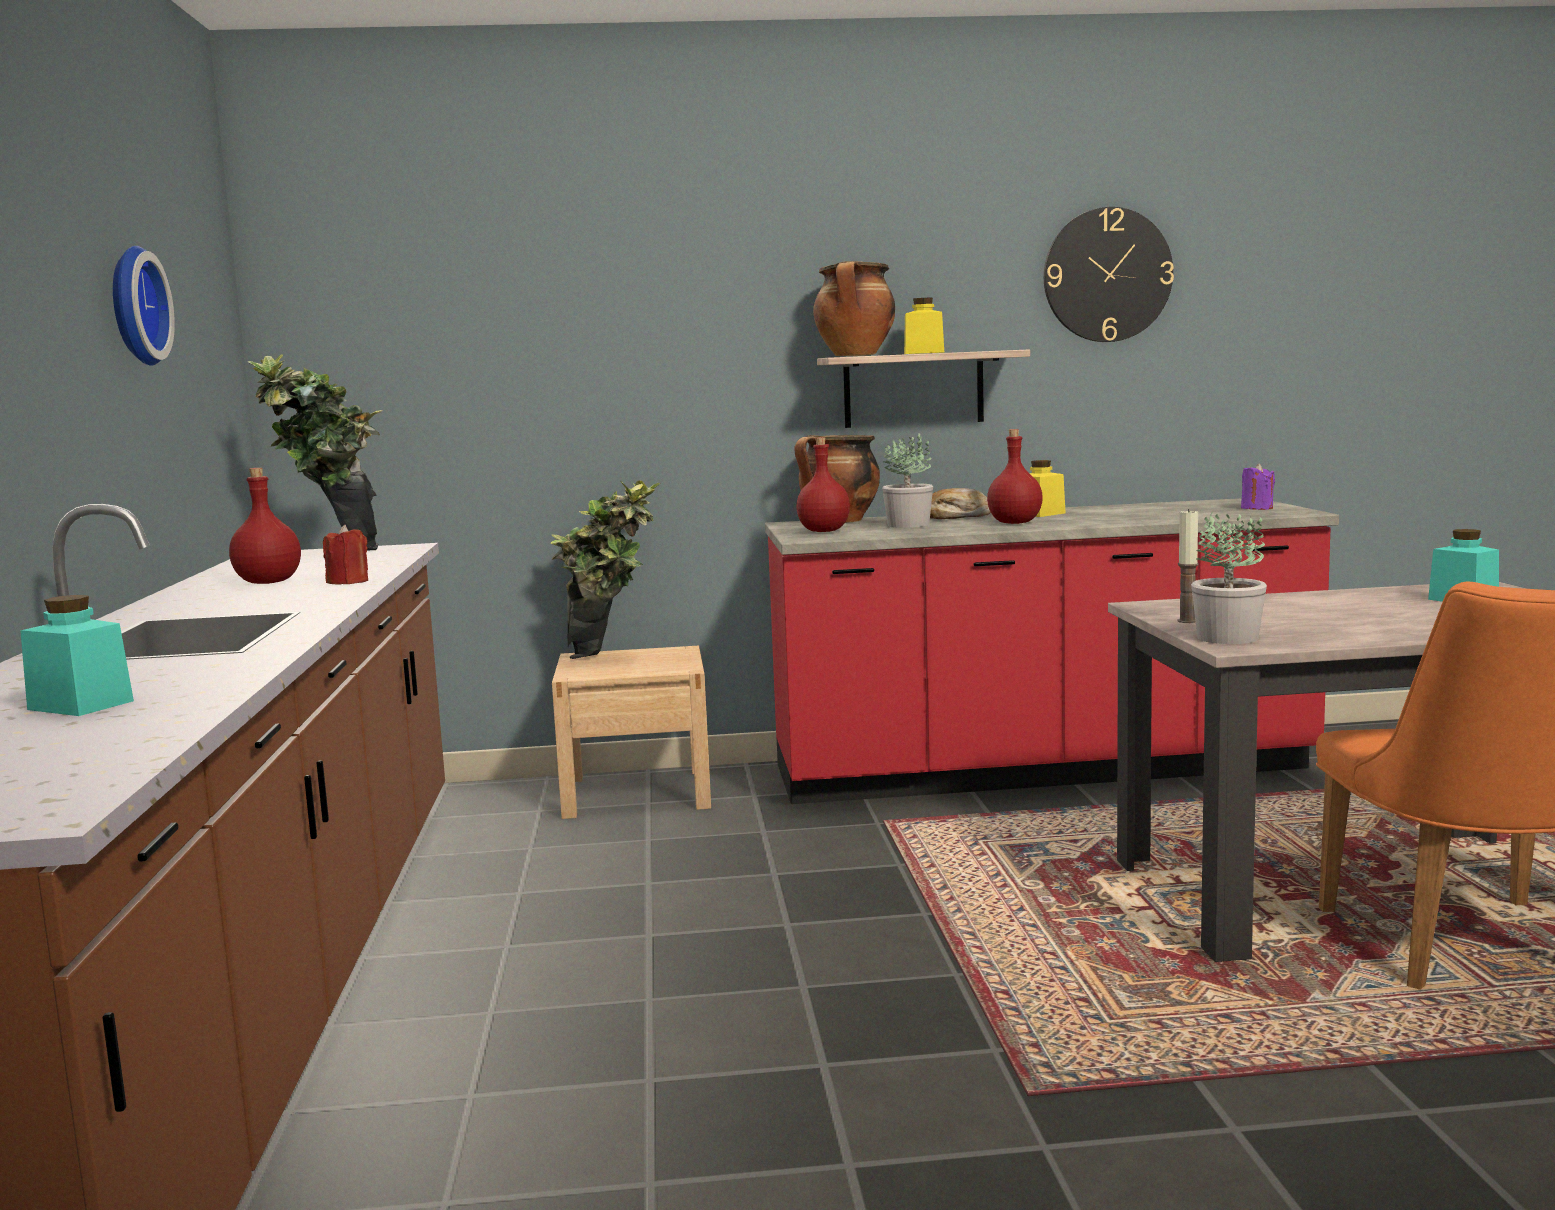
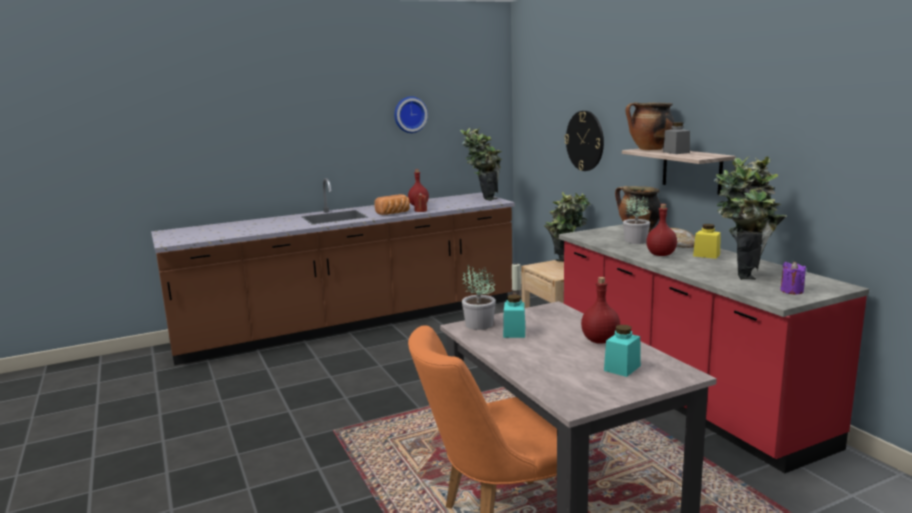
camera: 70 degrees right, 5 degrees up
(80, 705) = (254, 227): turquoise jar -> turquoise jar (514, 332)
(321, 596) = (394, 213): none -> bread
(823, 531) = (601, 233): red bottle -> red bottle (600, 340)
(924, 353) = (676, 152): yellow jar -> grey jar
(1107, 275) = (793, 115): wall clock -> wall clock (585, 141)
(1154, 511) = (744, 272): none -> potted plant

